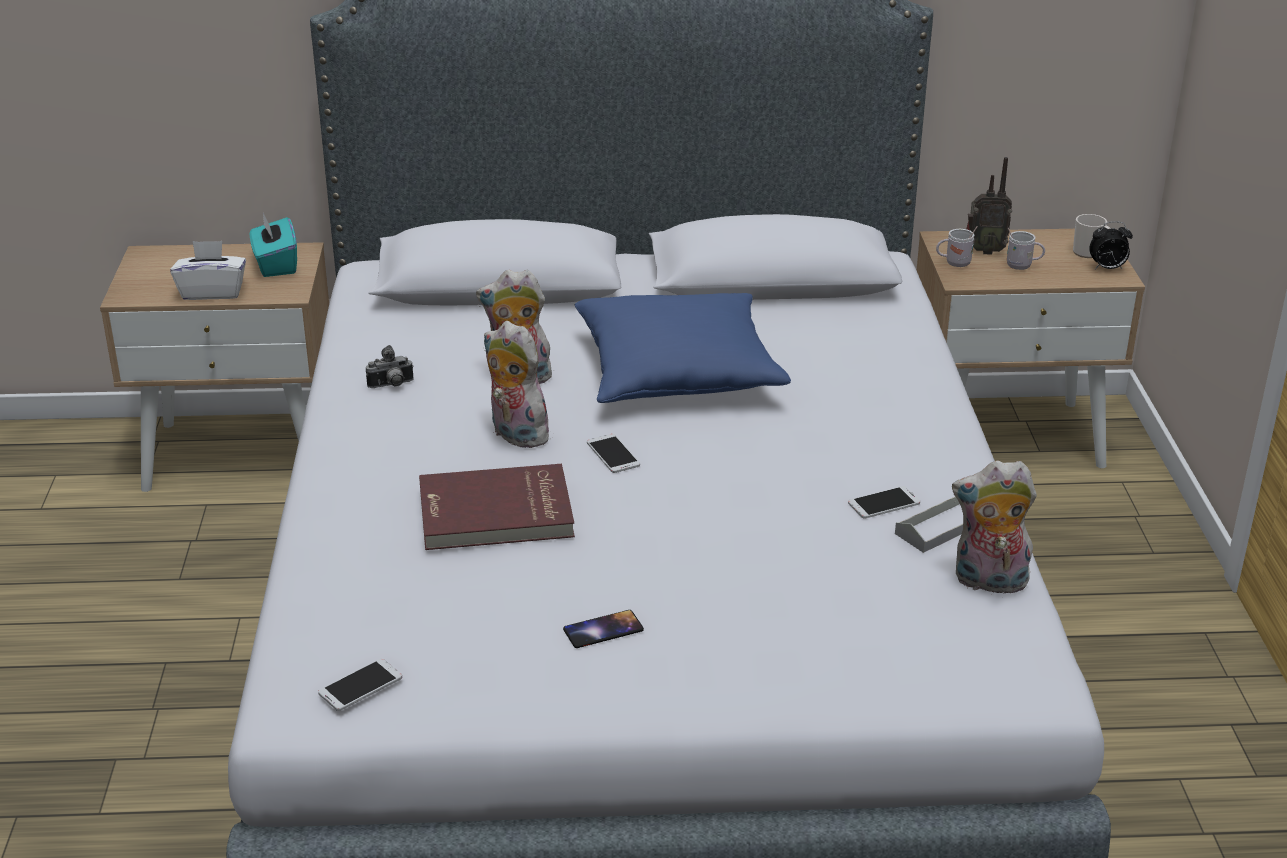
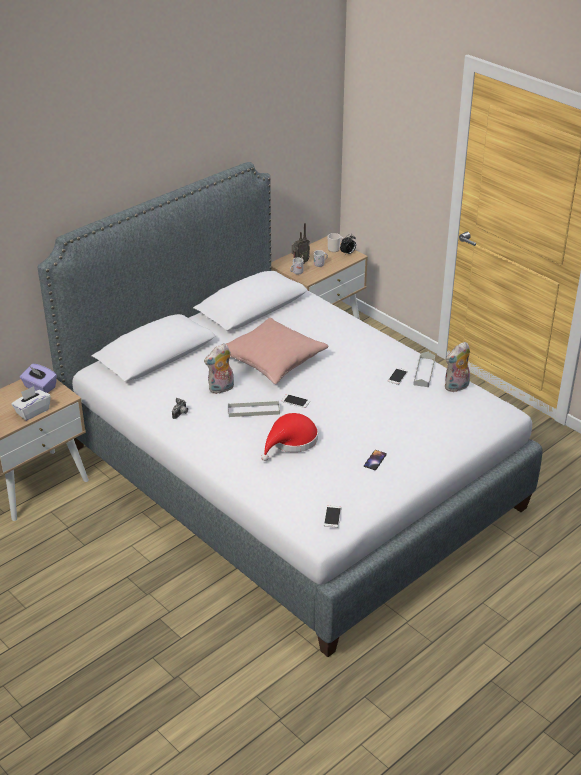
camera: 40 degrees left, 5 degrees up
(275, 265) = (39, 387): turquoise tissue box -> purple tissue box
(496, 514) = (291, 441): red book -> red hat
(515, 435) = (253, 410): plush toy -> grey tray
(678, 373) = (272, 360): blue pillow -> pink pillow

